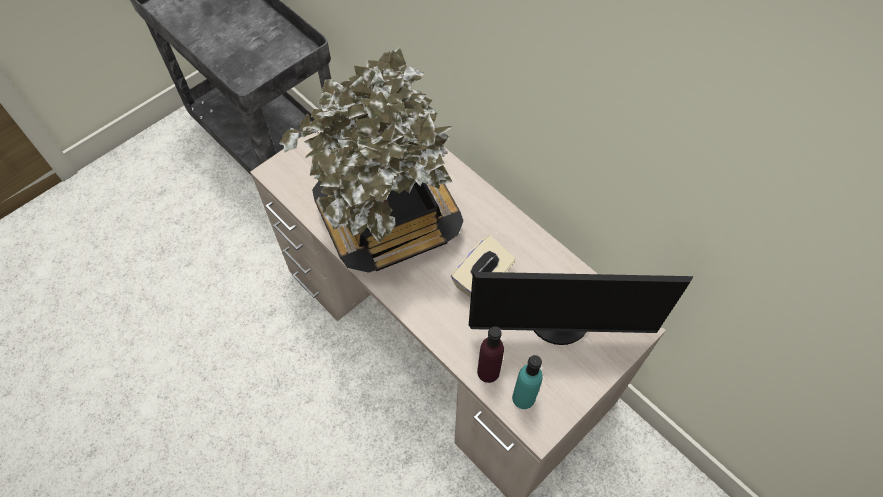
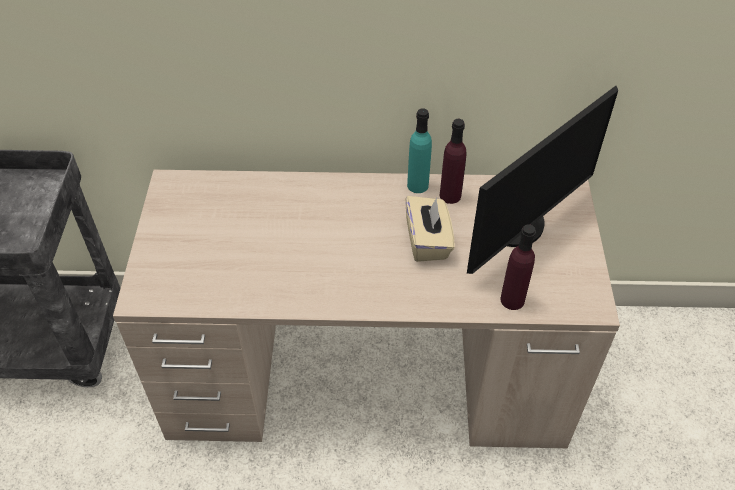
camera: 45 degrees left, 10 degrees down
(387, 218) = (295, 256): potted plant -> none
(523, 398) = (557, 296): turquoise bottle -> turquoise bottle (417, 185)
(539, 259) = (450, 195): none -> purple bottle

